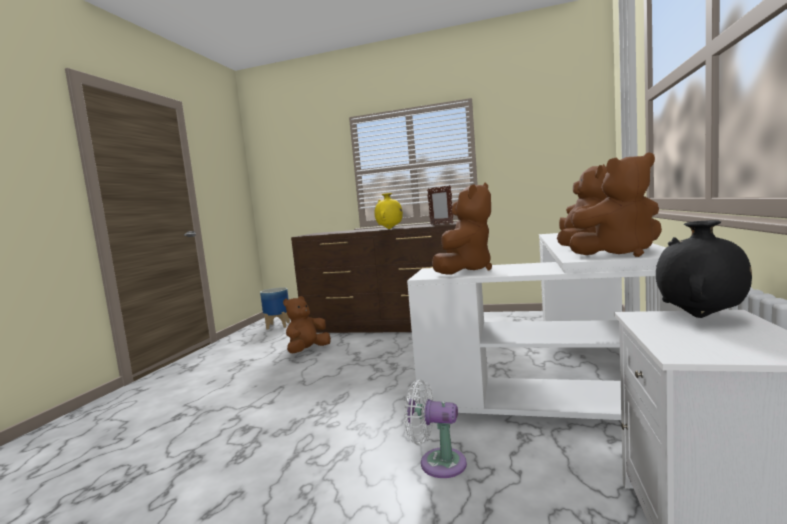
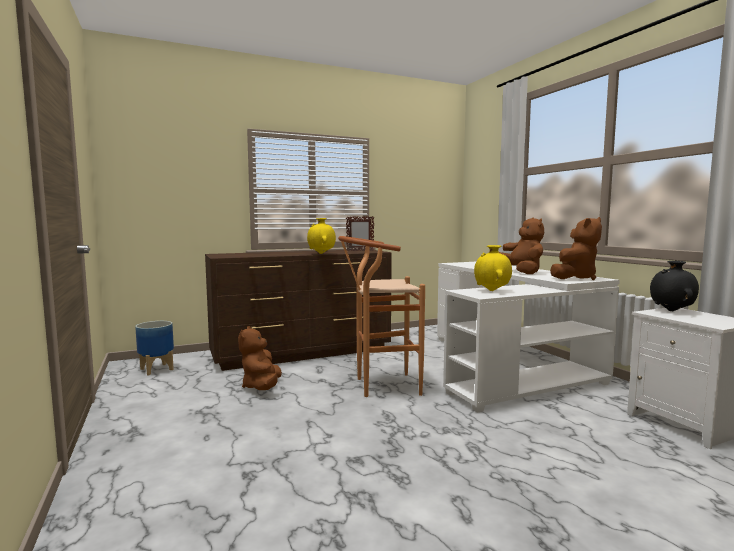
camera: 40 degrees left, 0 degrees up
(390, 368) = (381, 386): none -> brown stool
(437, 463) = (538, 433): white fan -> none
(465, 270) = (492, 291): brown plush toy -> yellow vase

